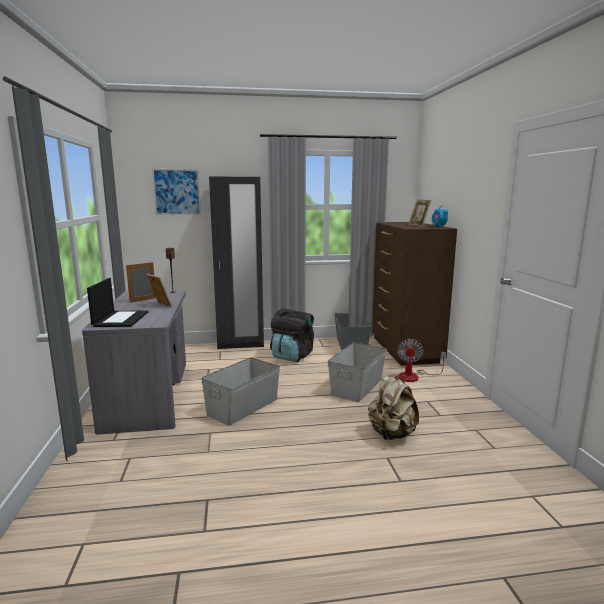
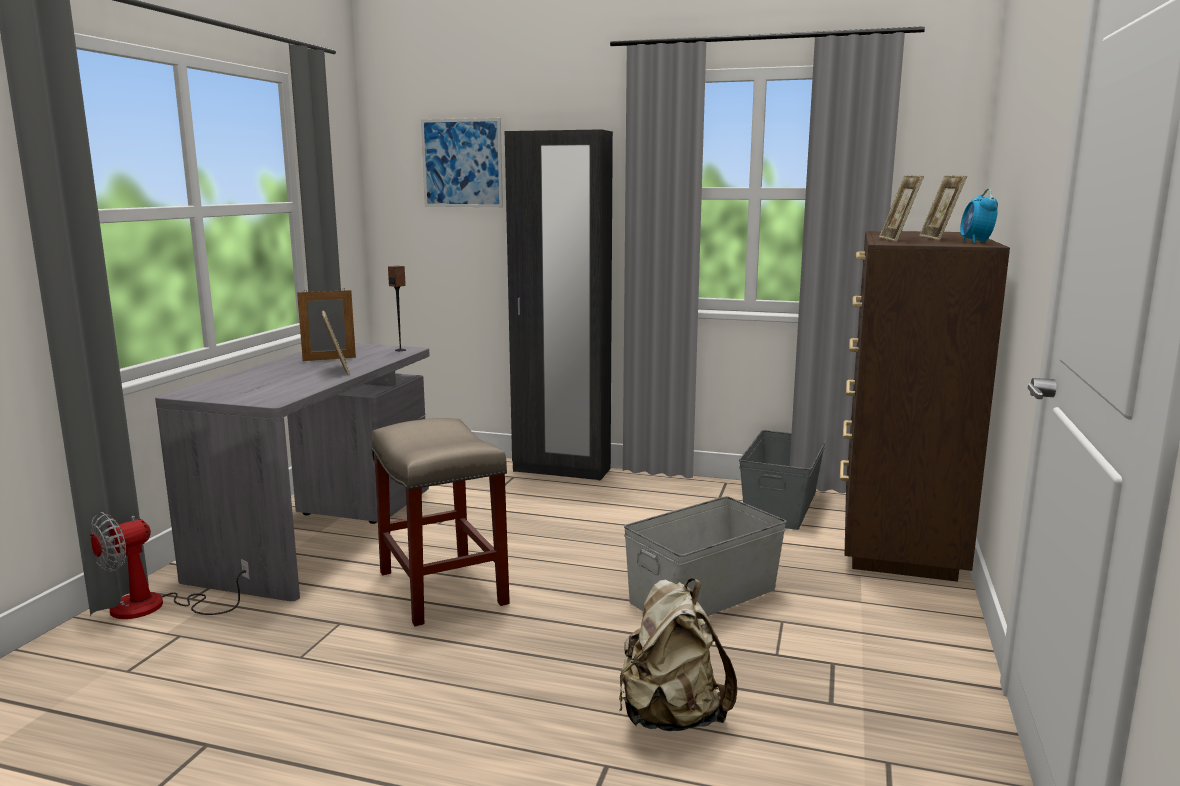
camera: 25 degrees right, 0 degrees up
(121, 319) = (238, 386): laptop -> none
(243, 407) = (443, 588): grey storage box -> beige stool
(292, 356) = (635, 508): black backpack -> none
(408, 226) = (897, 240): none -> picture frame
(414, 376) = (860, 600): fan -> fan (155, 607)

